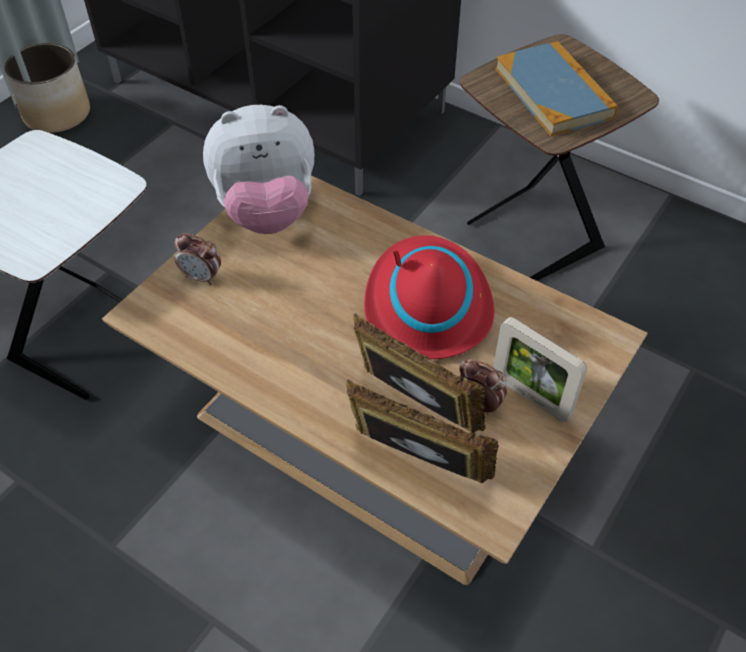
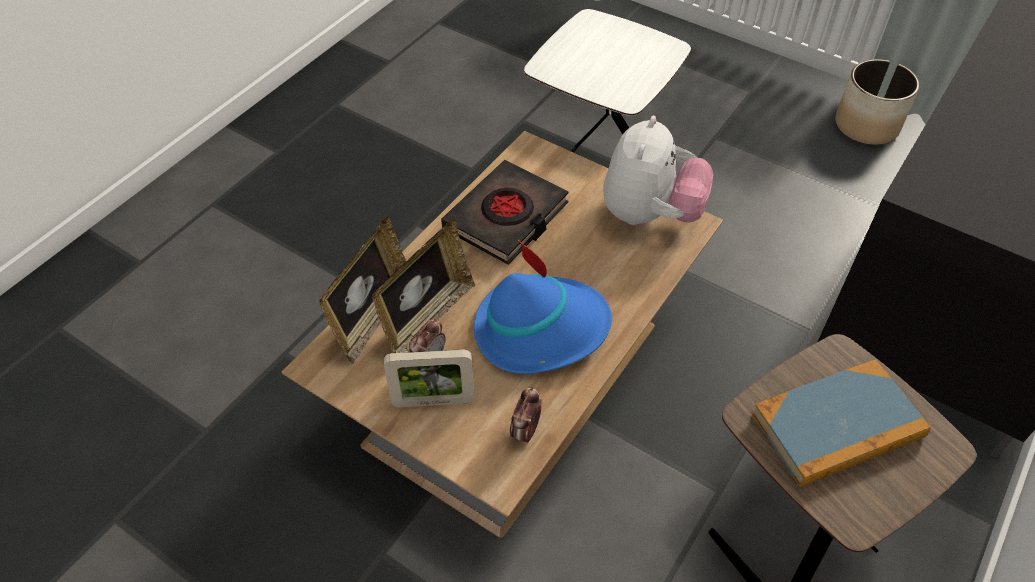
camera: 90 degrees right, 0 degrees up
(202, 277) = (568, 179): alarm clock -> alarm clock (525, 431)
(259, 335) = (506, 217): none -> black book
(266, 212) = (650, 214): plush toy -> plush toy turned 150 degrees counterclockwise
(426, 305) = (540, 329): red hat -> blue hat
(530, 396) = (433, 401): picture frame -> picture frame turned 135 degrees counterclockwise

